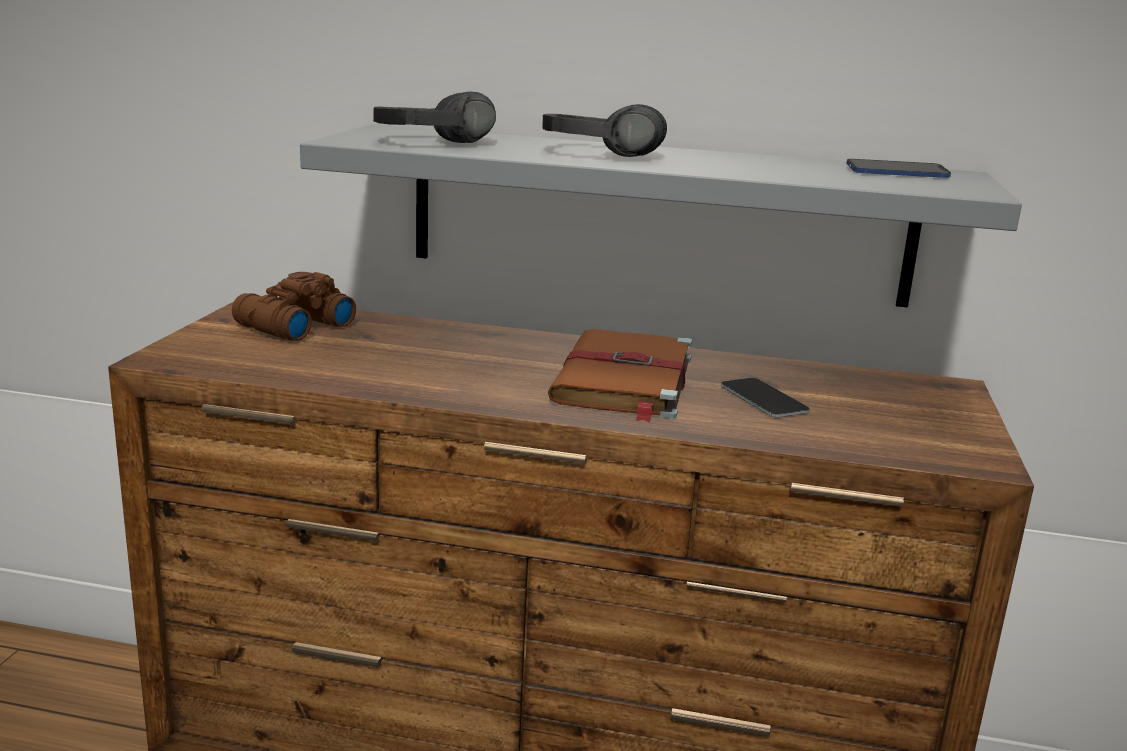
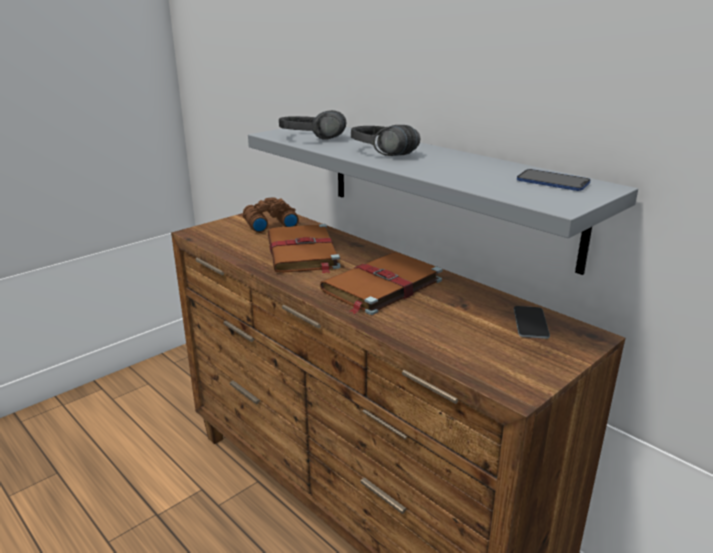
camera: 35 degrees right, 5 degrees up
(425, 358) = (302, 253): none -> brown book
(763, 399) = (443, 315): phone -> phone (530, 322)

